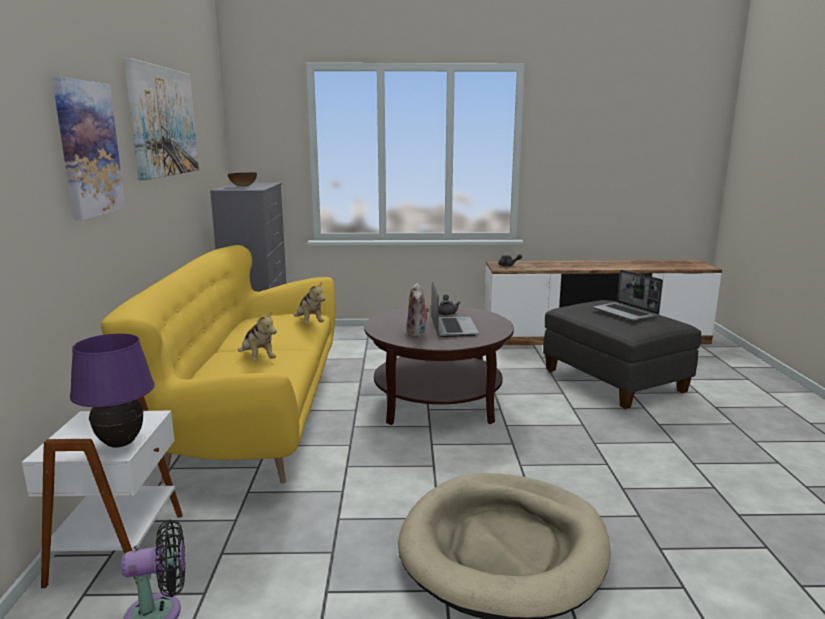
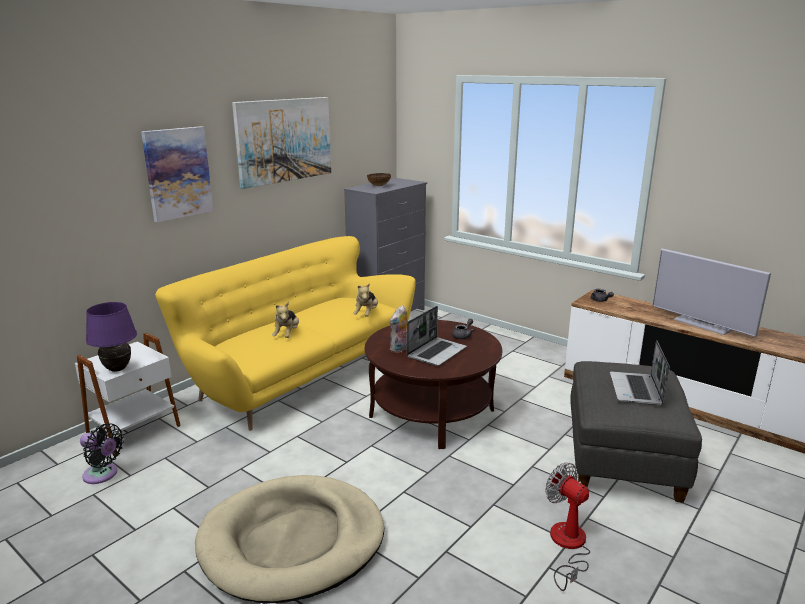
camera: 40 degrees right, 5 degrees up
(596, 265) = (702, 324): none -> television
(679, 445) = (567, 546): none -> fan

